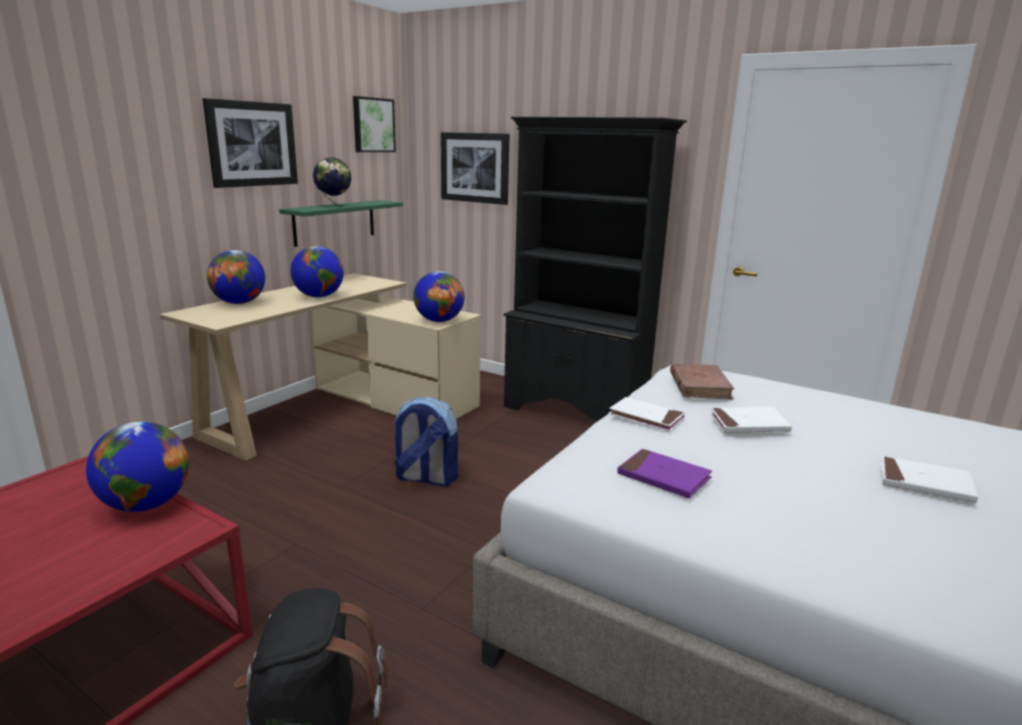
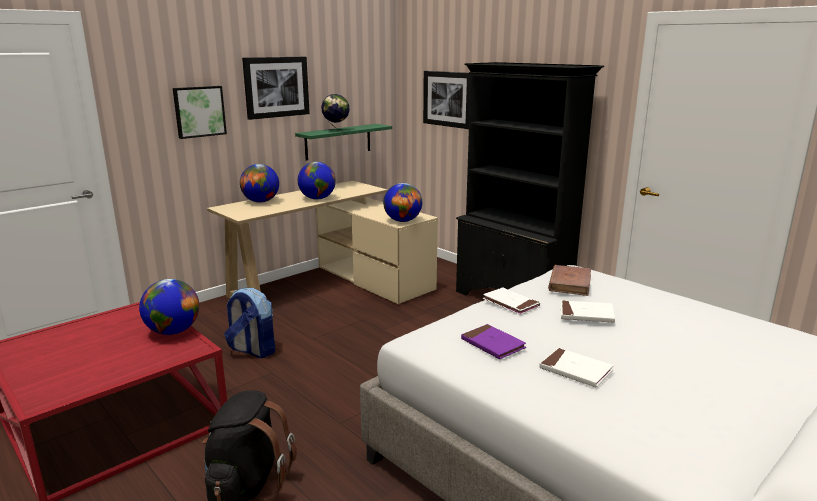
camera: 15 degrees right, 0 degrees up
(372, 125) = (371, 66): picture -> picture (199, 111)
(425, 478) = (375, 339): backpack -> backpack (252, 350)
(924, 483) = (694, 369): white book -> white book (575, 370)

